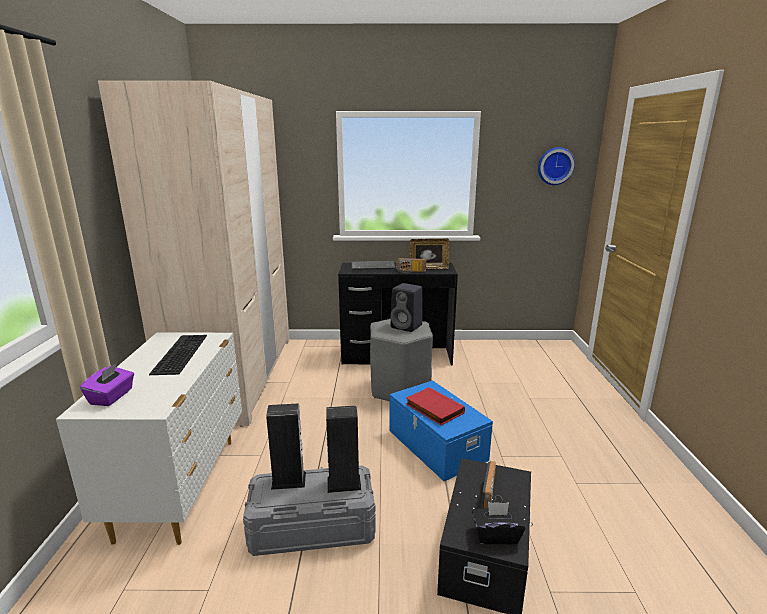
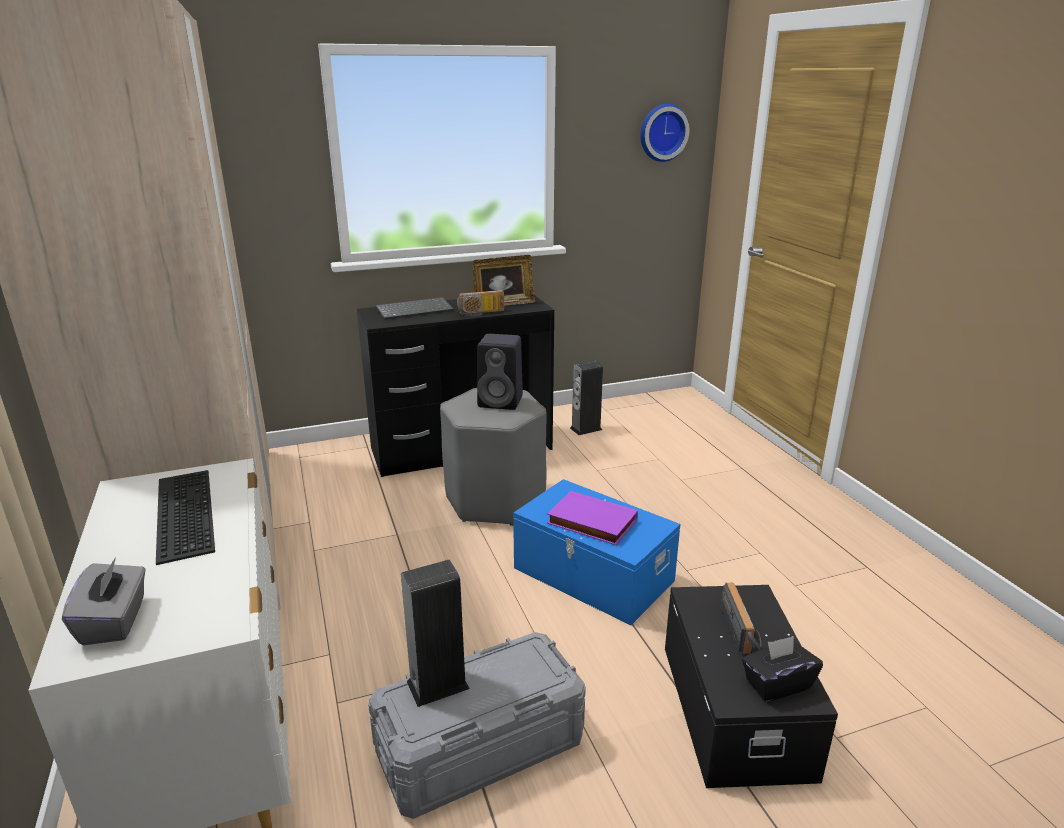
camera: 20 degrees left, 5 degrees up
(112, 397) = (115, 621): purple tissue box -> grey tissue box
(344, 483) = (527, 667): speaker -> speaker (586, 429)
(433, 409) = (590, 523): red book -> purple book

